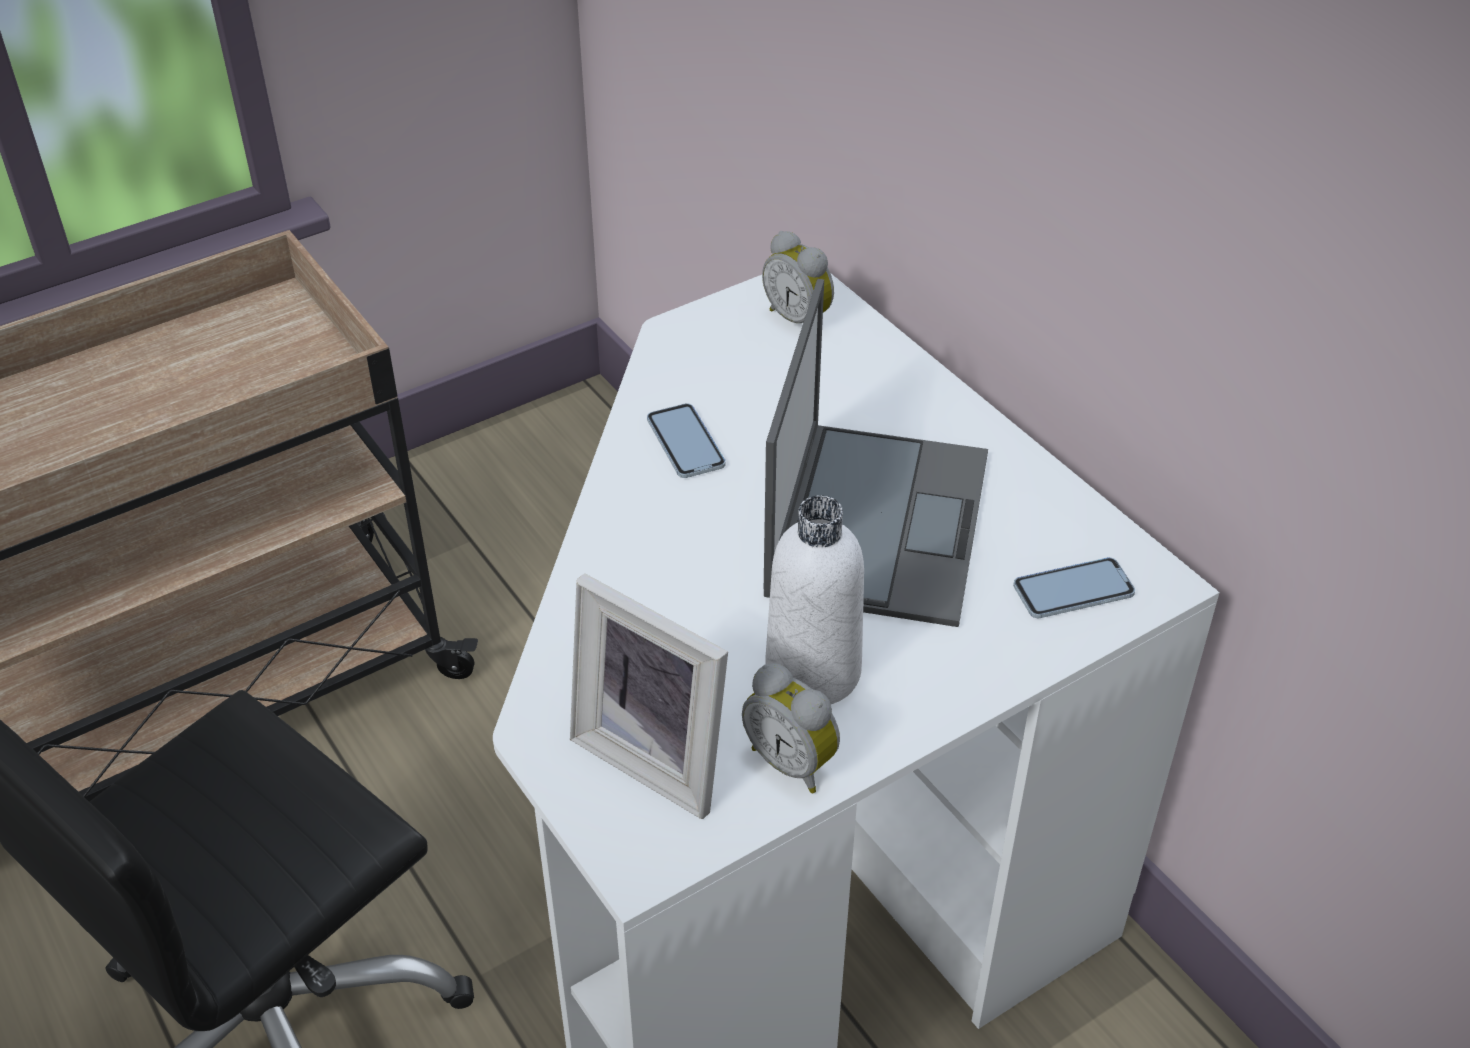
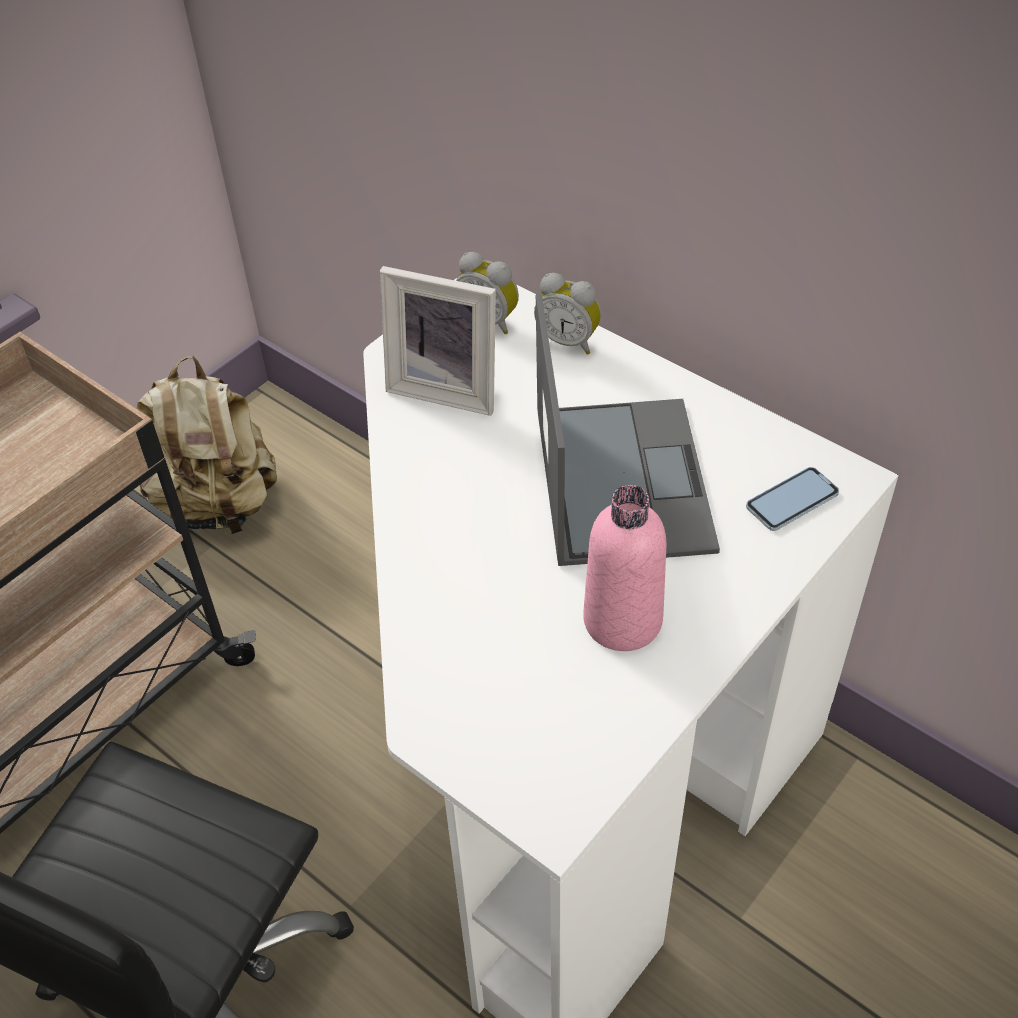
camera: 15 degrees left, 5 degrees up
(494, 497) = (218, 505): none -> beige backpack
(658, 755) = (530, 724): picture frame -> picture frame (447, 388)
(685, 443) = (441, 448): phone -> none
(793, 762) = (638, 701): alarm clock -> alarm clock (569, 341)
(813, 672) = (622, 620): white bottle -> pink bottle

